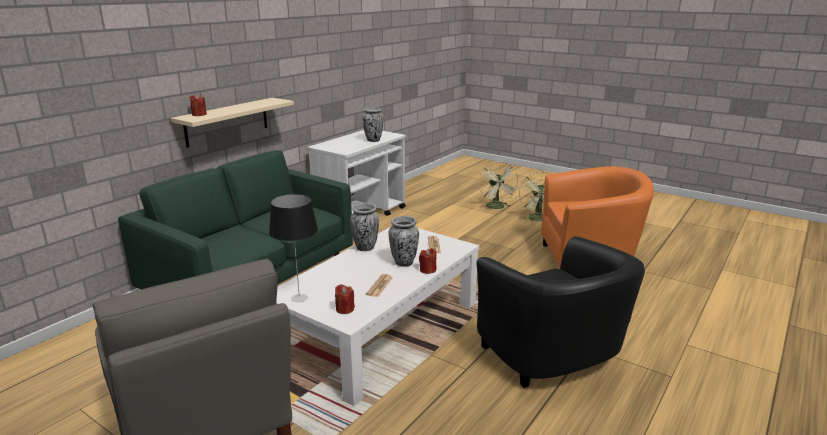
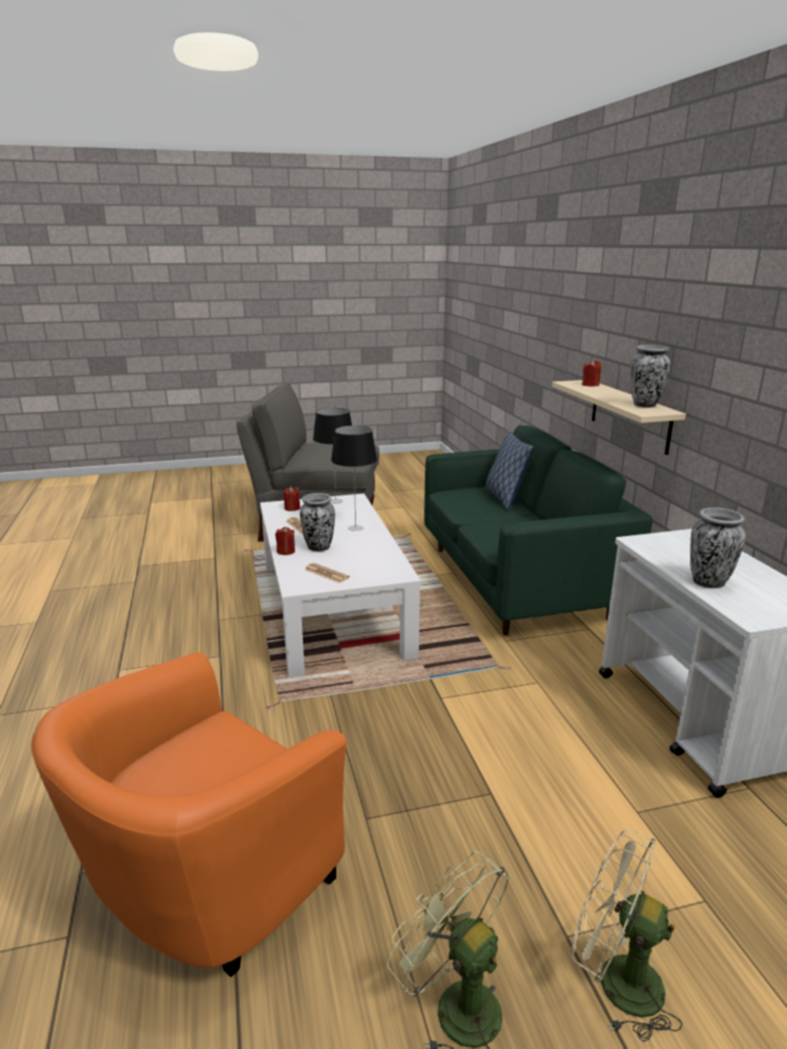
camera: 130 degrees right, 0 degrees up
(213, 238) = (504, 498): none -> pillow
(350, 265) = (356, 528): none -> table lamp
(365, 248) = (381, 543): vase -> vase (645, 405)
(553, 360) = (143, 666): black armchair -> none

